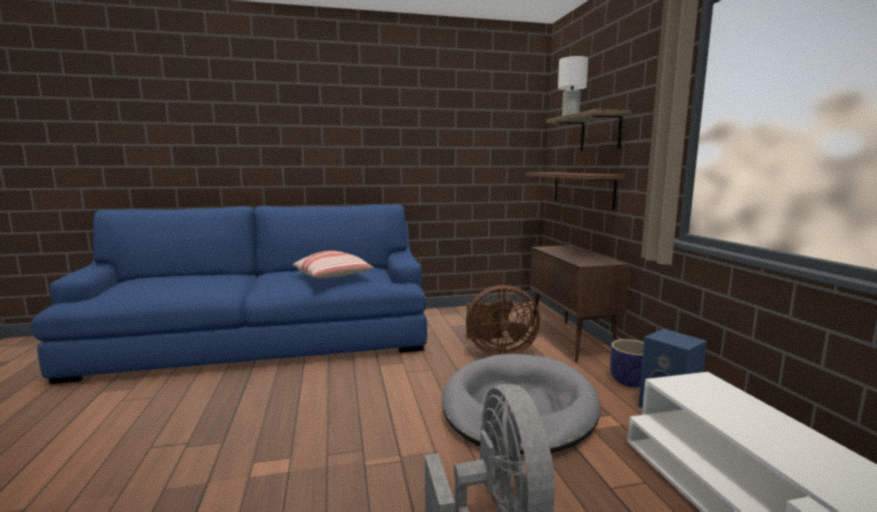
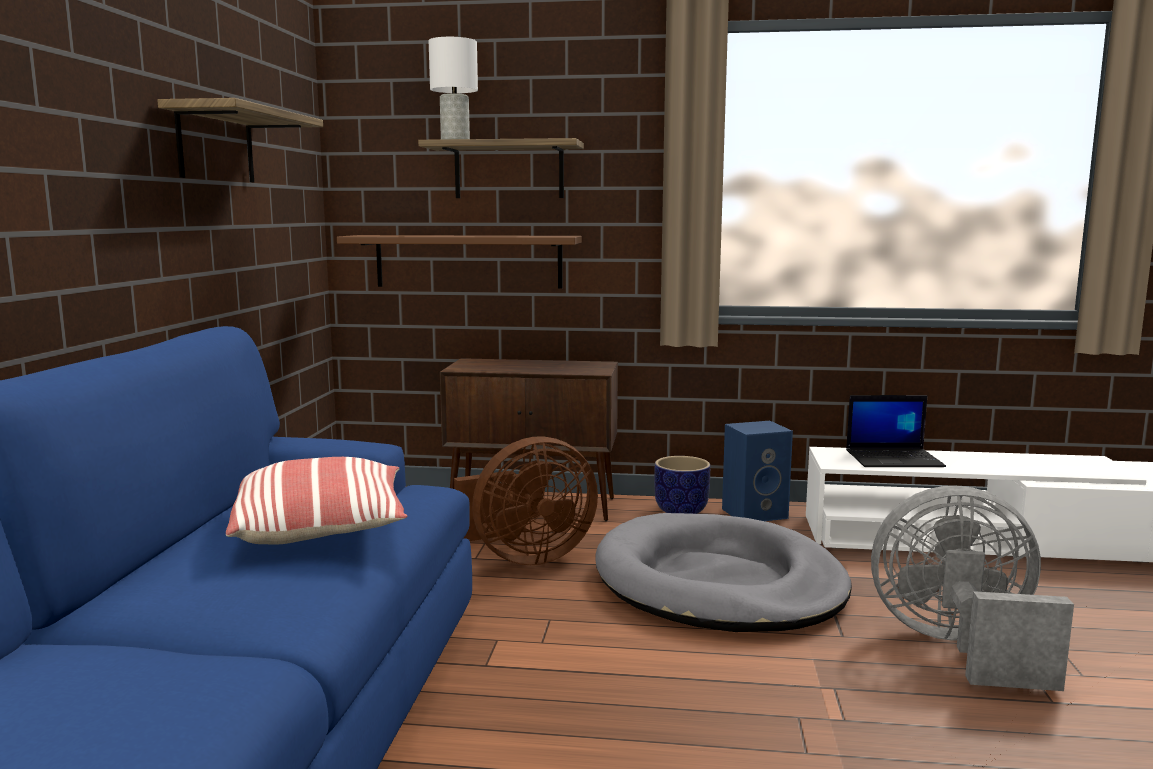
camera: 70 degrees left, 0 degrees up
(444, 132) = (216, 145): none -> shelf
(497, 352) = (525, 557): brown fan -> brown fan turned 45 degrees clockwise
(735, 410) = (894, 459): none -> laptop

